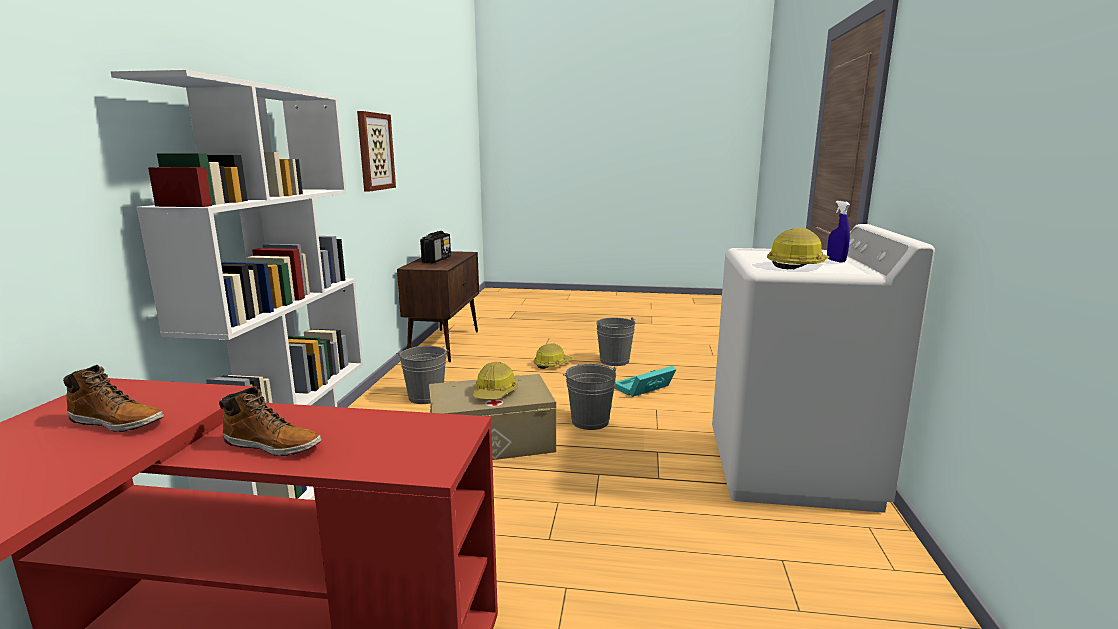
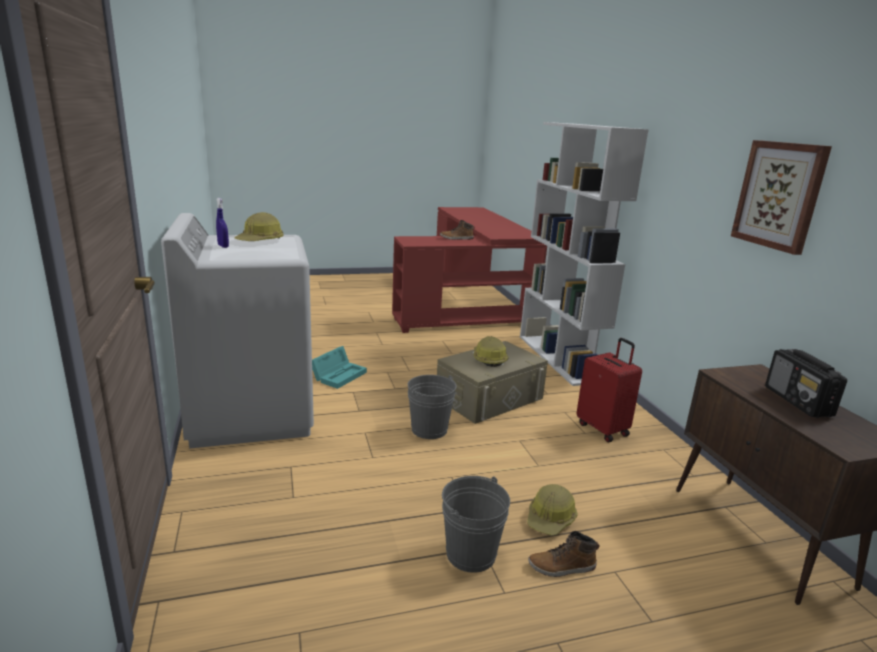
camera: 155 degrees right, 5 degrees up
(118, 422) = (501, 232): boot -> boot (562, 567)
(425, 397) = (603, 429): grey bucket -> red suitcase
(643, 389) = (398, 489): turquoise storage box -> turquoise storage box (339, 375)

